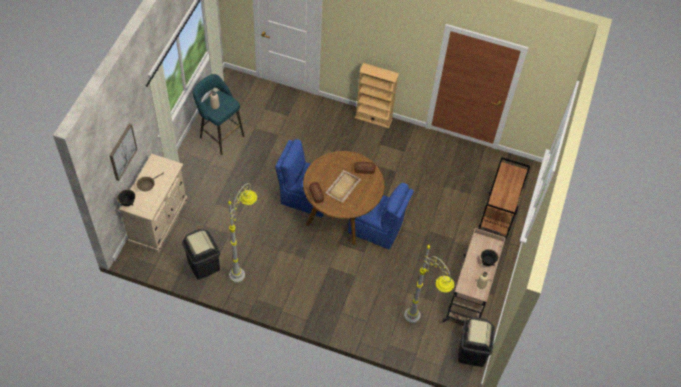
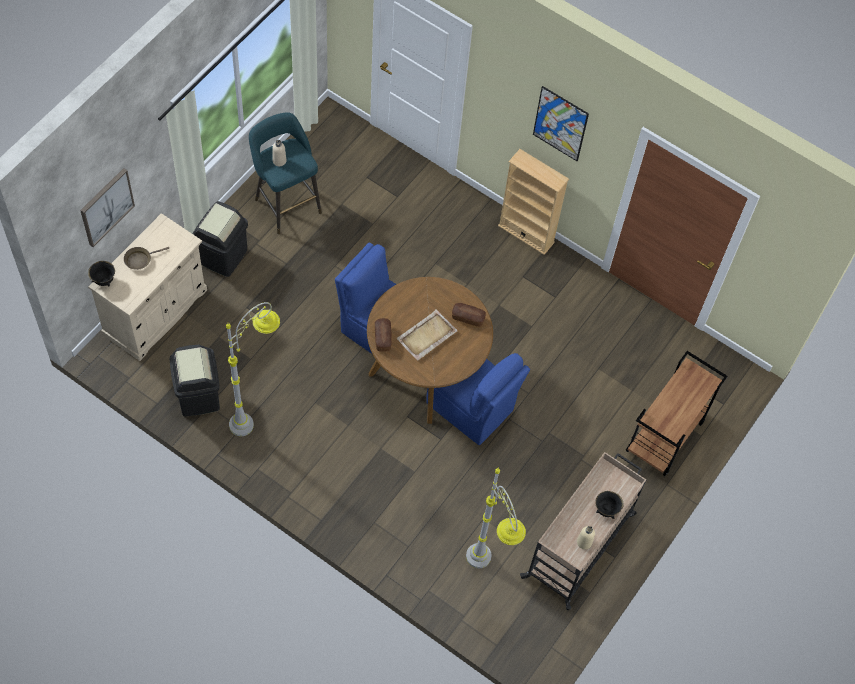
camera: 15 degrees right, 5 degrees up
(389, 38) = (560, 123): none -> picture
(471, 352) = (549, 636): black trash can -> black trash can (222, 256)

